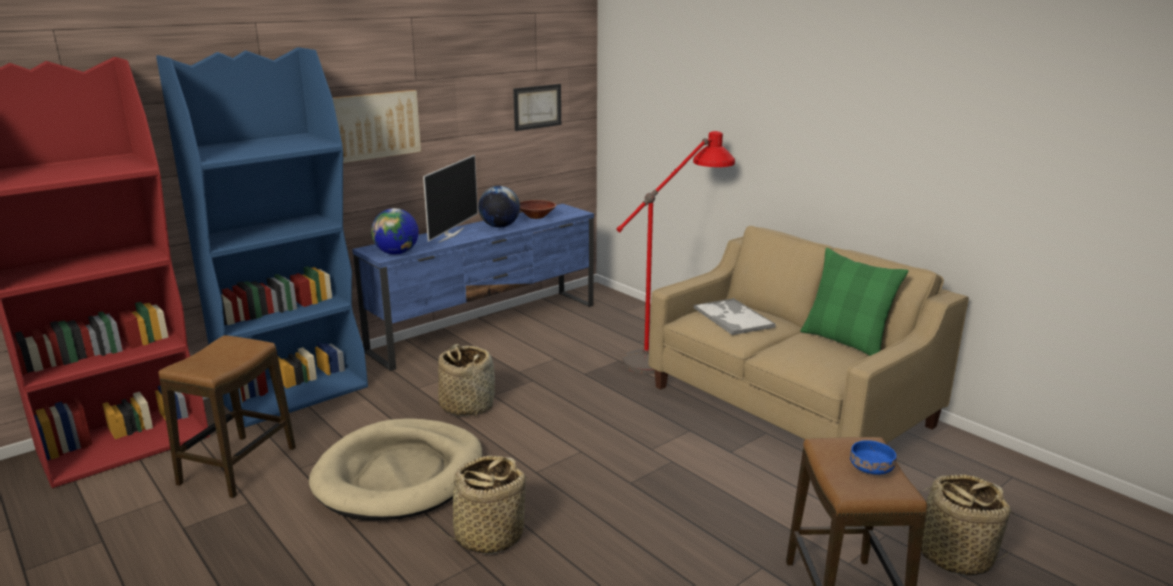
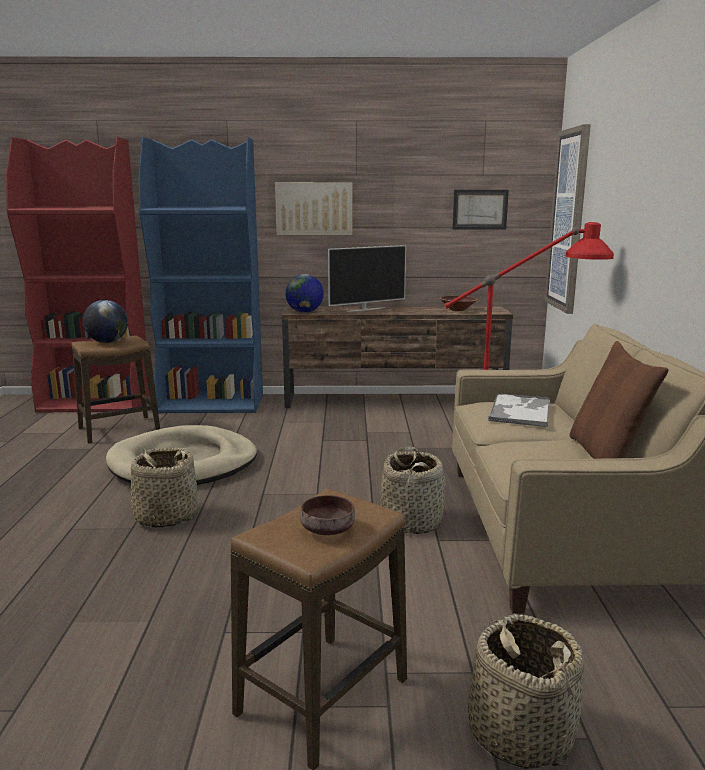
camera: 40 degrees right, 5 degrees down
(467, 405) = (294, 441): basket -> basket (412, 521)
(487, 327) = (395, 401): blue tv stand -> brown tv stand
(500, 226) = (413, 310): globe -> globe (107, 342)
(630, 115) = (568, 220): none -> picture
(845, 342) = (605, 457): green pillow -> brown pillow
(871, 468) = (329, 529): blue bowl -> brown bowl

